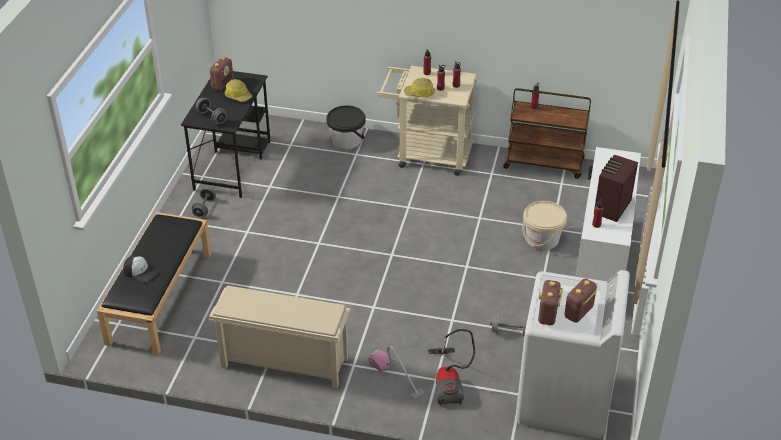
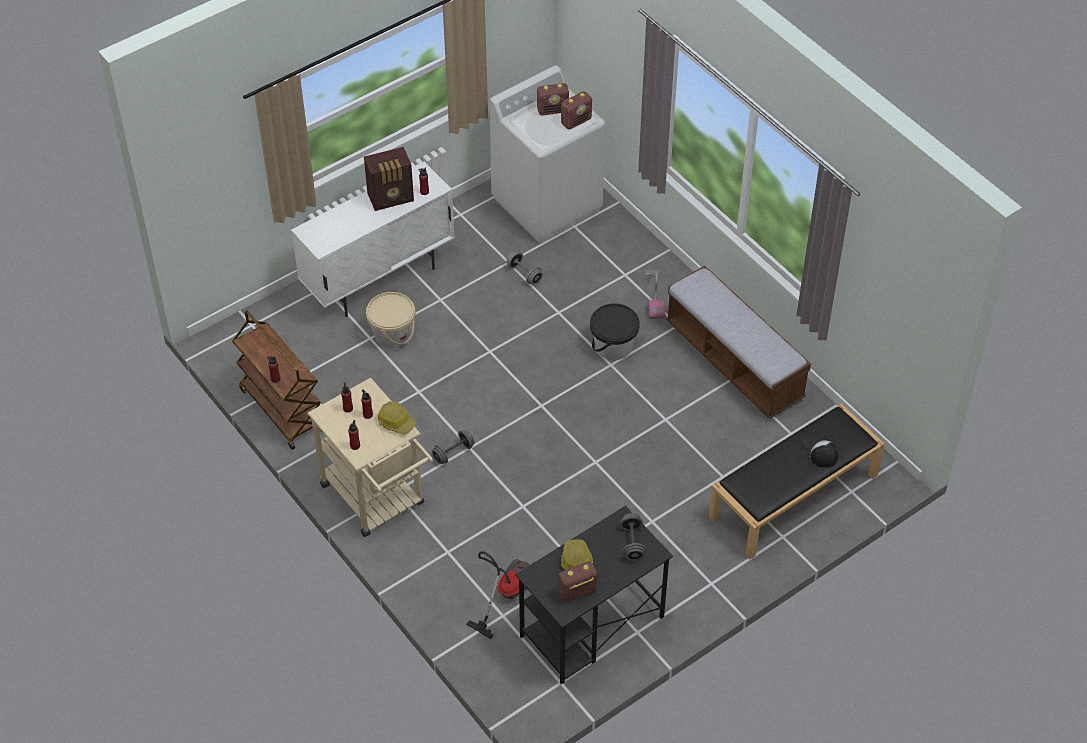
camera: 140 degrees left, 10 degrees up
(204, 208) = (670, 582): grey dumbbell -> grey dumbbell (453, 453)
(283, 363) = (734, 362): beige shoe rack -> bench
(346, 140) = (437, 579): black bucket -> black bucket (613, 346)
(449, 383) = (617, 266): vacuum cleaner -> vacuum cleaner (506, 594)

